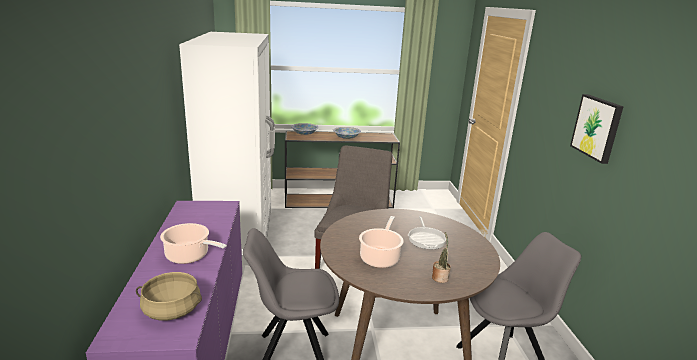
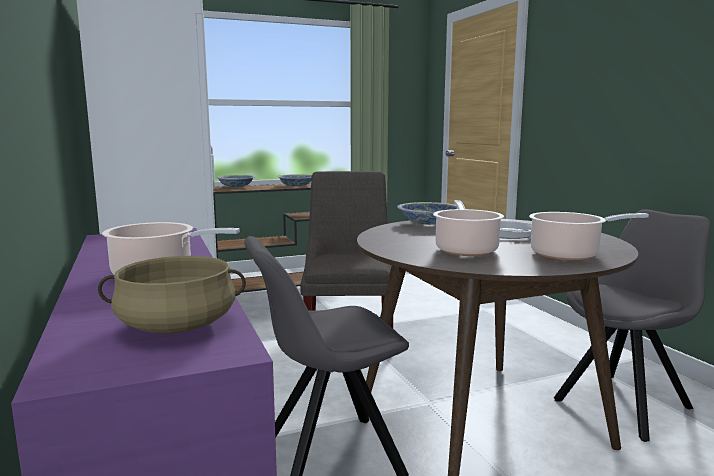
camera: 15 degrees left, 10 degrees down
(387, 217) = (428, 223): none -> bowl
(440, 277) = (569, 255): potted plant -> cooking pot
(597, 127) = (667, 75): picture -> none

